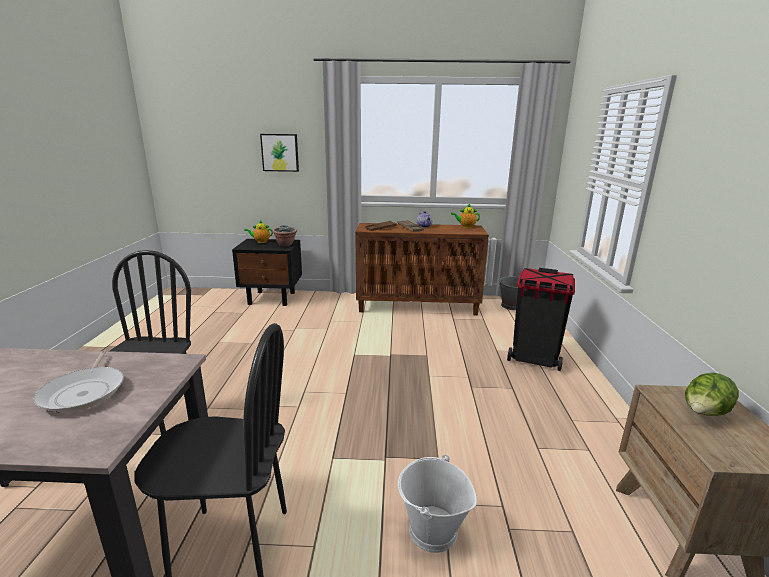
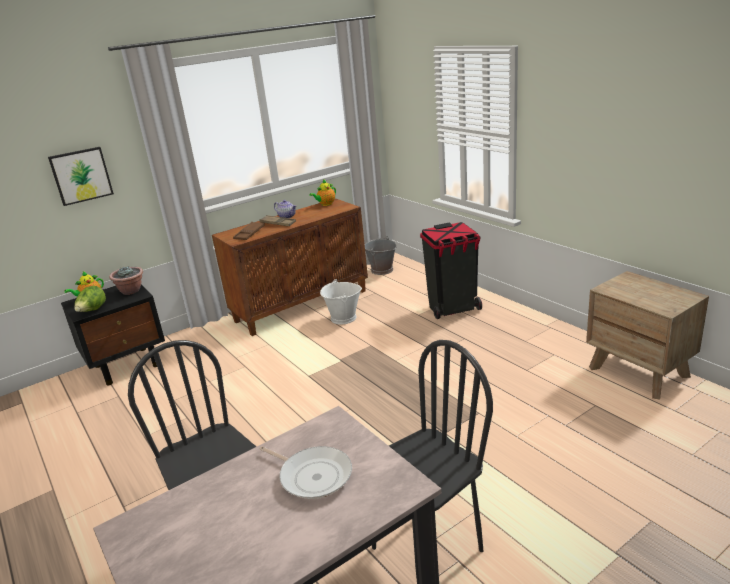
camera: 35 degrees left, 5 degrees up
(432, 531) = (530, 454): white bucket -> white bucket (343, 318)
(704, 414) = (637, 290): lettuce -> lettuce (92, 311)

